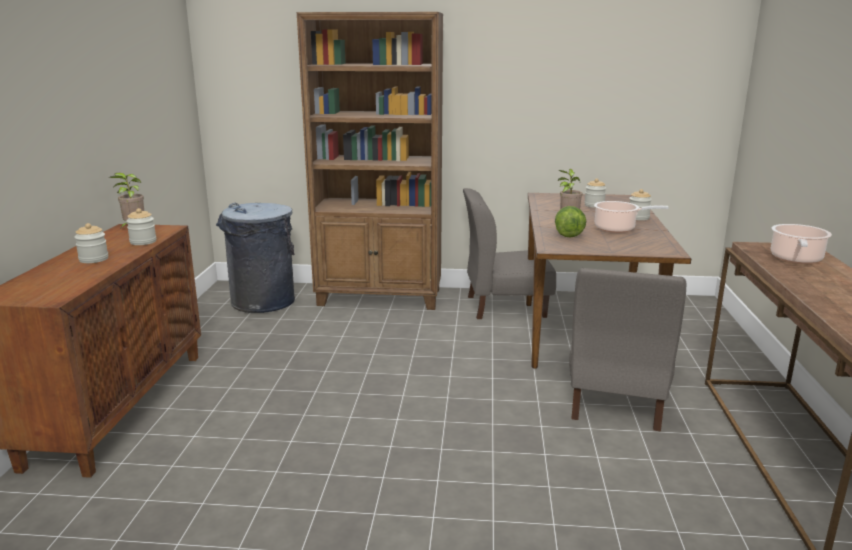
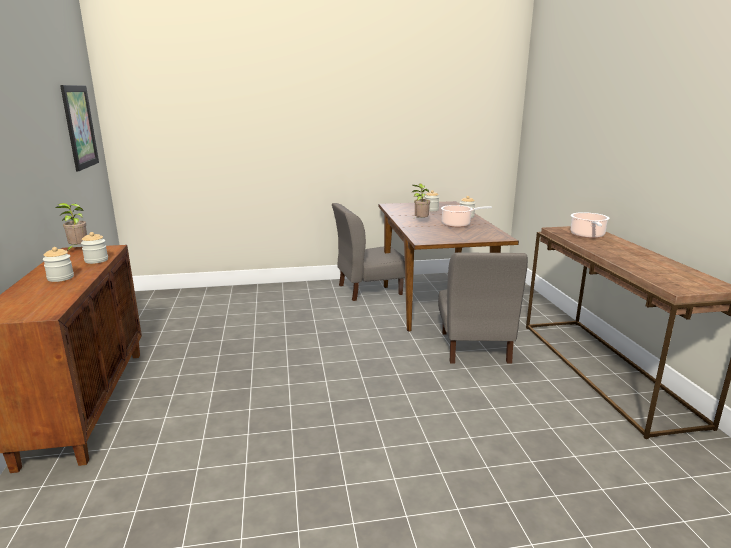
camera: 15 degrees left, 0 degrees up
(162, 83) = (79, 127): none -> picture
(263, 302) = (177, 305): grey trash can -> none
(380, 297) = (272, 292): brown bookcase -> none
(568, 234) = (427, 230): lettuce -> none

